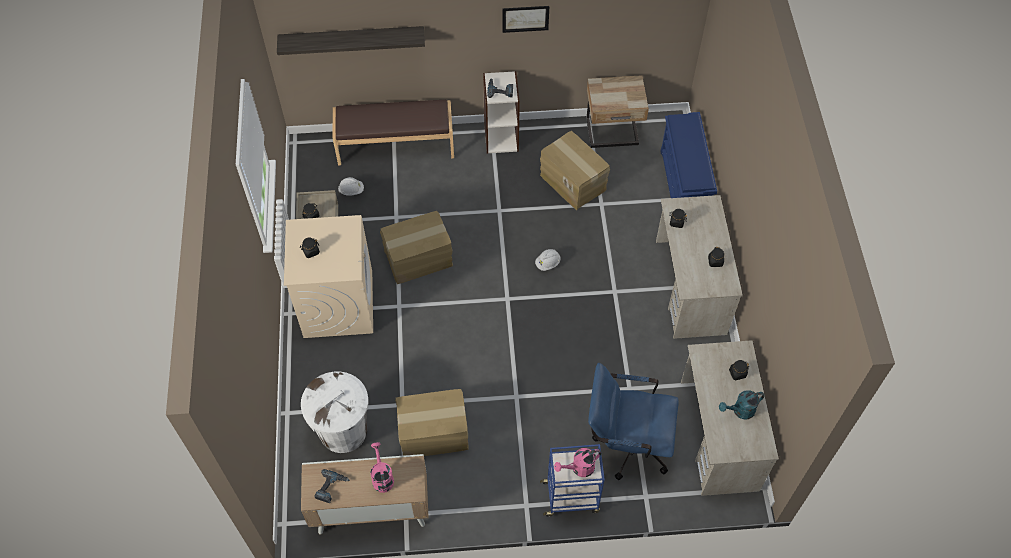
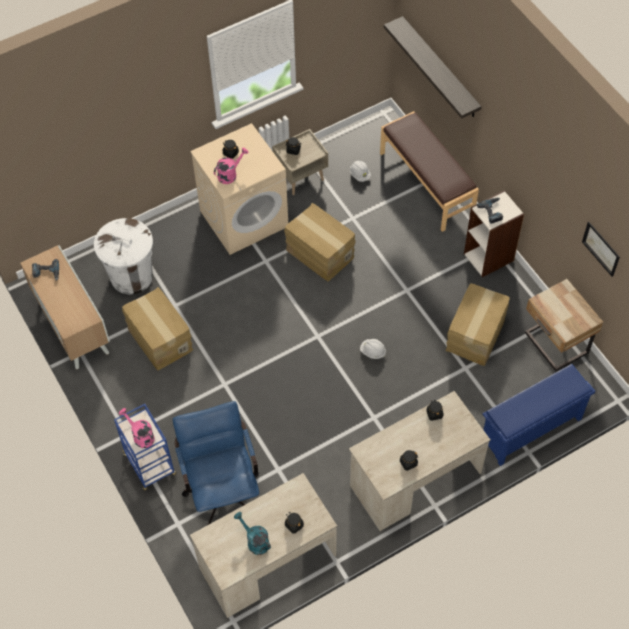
camera: 65 degrees right, 0 degrees up
(382, 477) = (70, 301): pink watering can -> pink watering can (230, 174)
(525, 18) = (542, 174): picture -> picture (601, 249)

